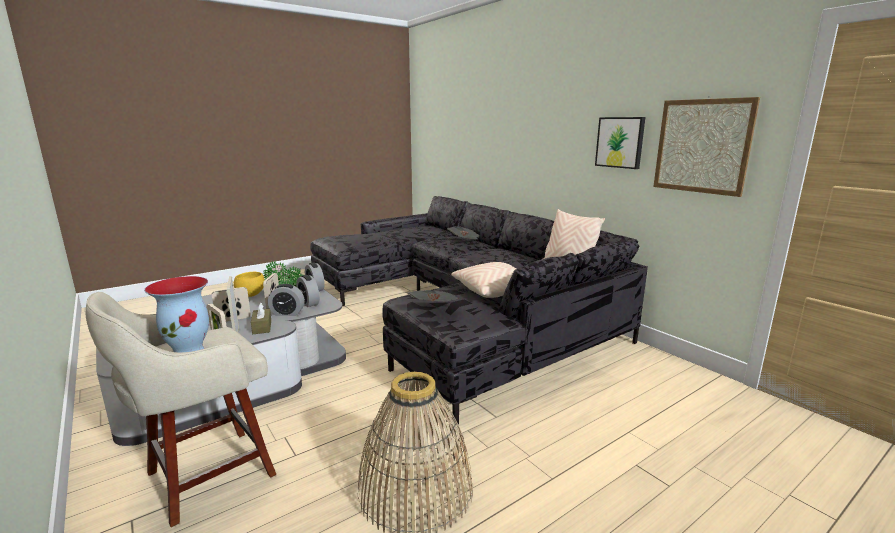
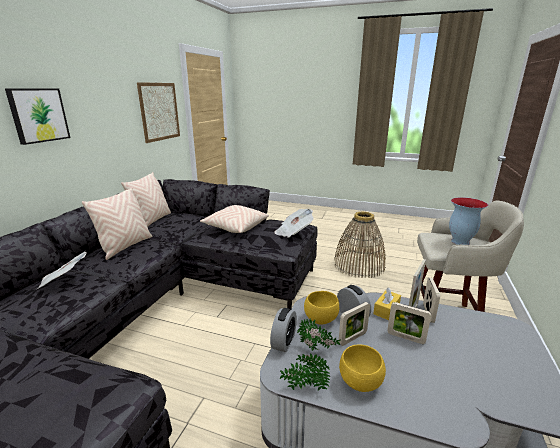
camera: 125 degrees left, 5 degrees up
(262, 327) = (386, 310): brown tissue box -> yellow tissue box
(308, 303) = (320, 319): alarm clock -> yellow bowl
(503, 255) = (125, 246): none -> beige pillow
(620, 142) = (116, 115): picture -> picture (38, 115)

